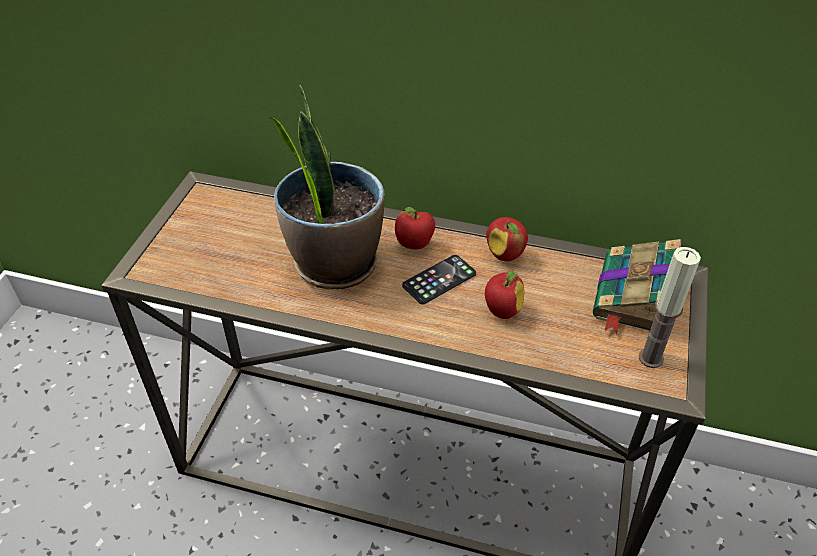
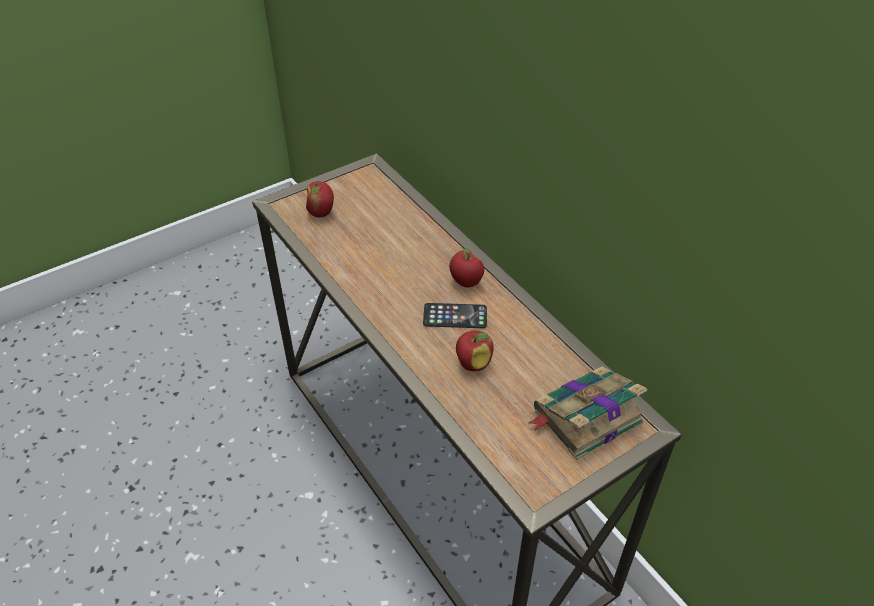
camera: 40 degrees right, 0 degrees up
(334, 263) = (399, 264): potted plant -> none
(505, 254) = (523, 326): apple -> apple (321, 212)
(651, 358) = (544, 466): candle -> none

